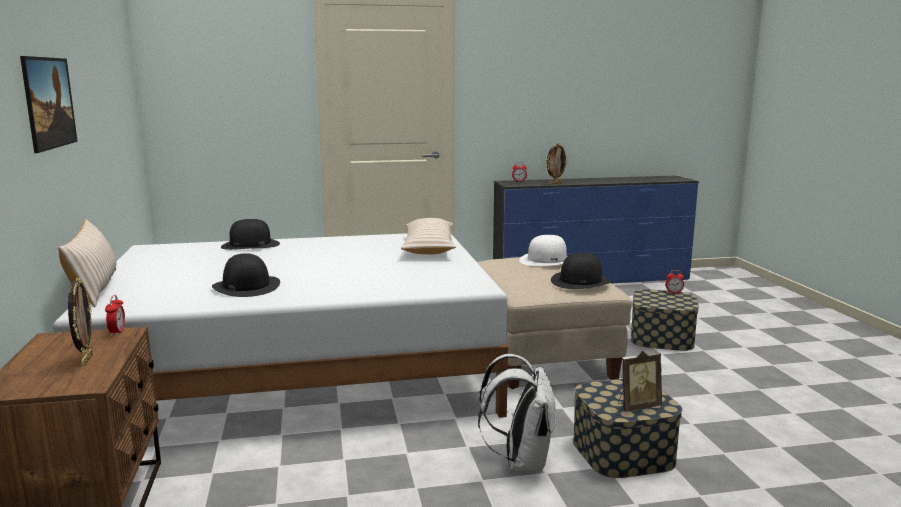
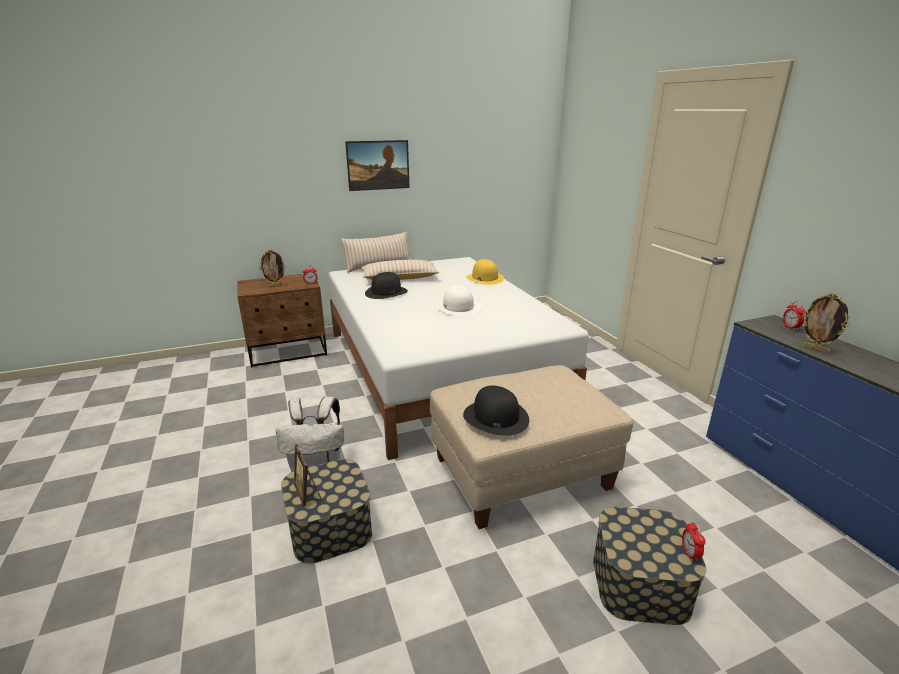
camera: 80 degrees right, 10 degrees up
(250, 245) = (484, 278): black hat -> yellow hat
(429, 247) = (514, 328): beige pillow -> beige pillow (399, 278)
(547, 260) = (565, 396): white hat -> white hat (458, 308)

